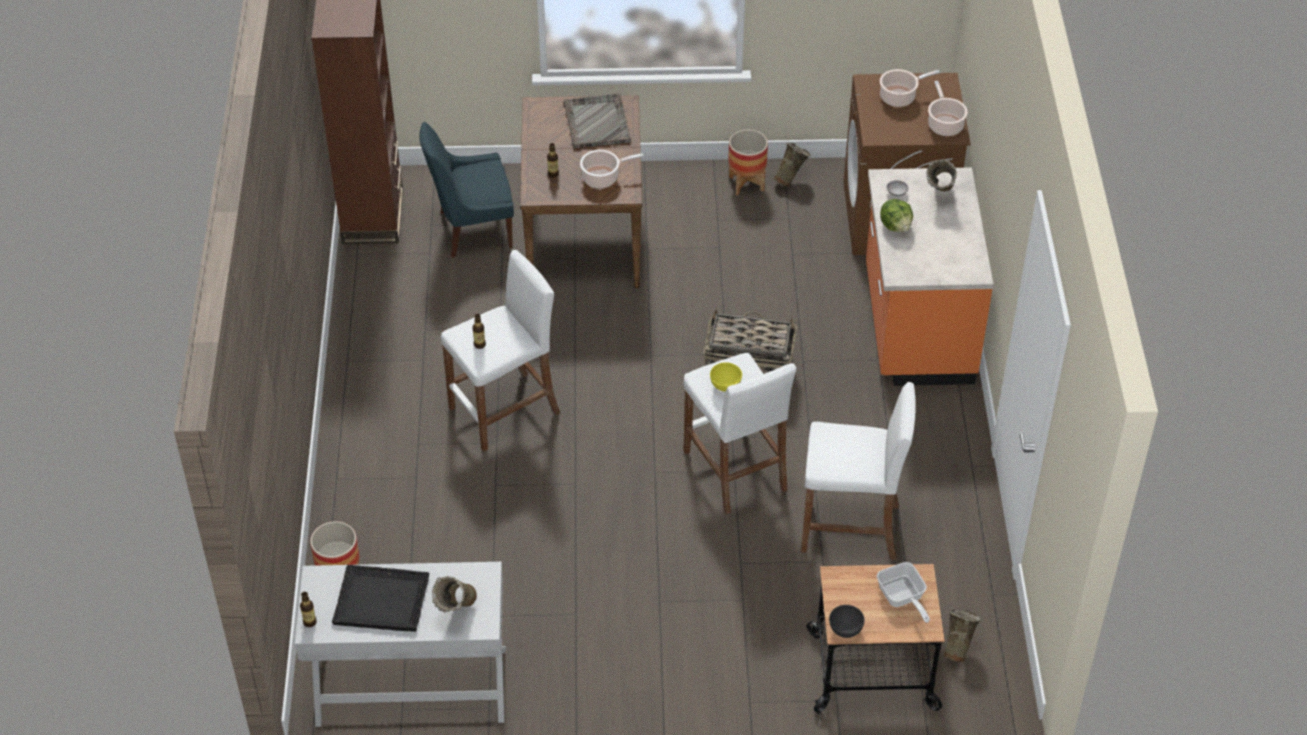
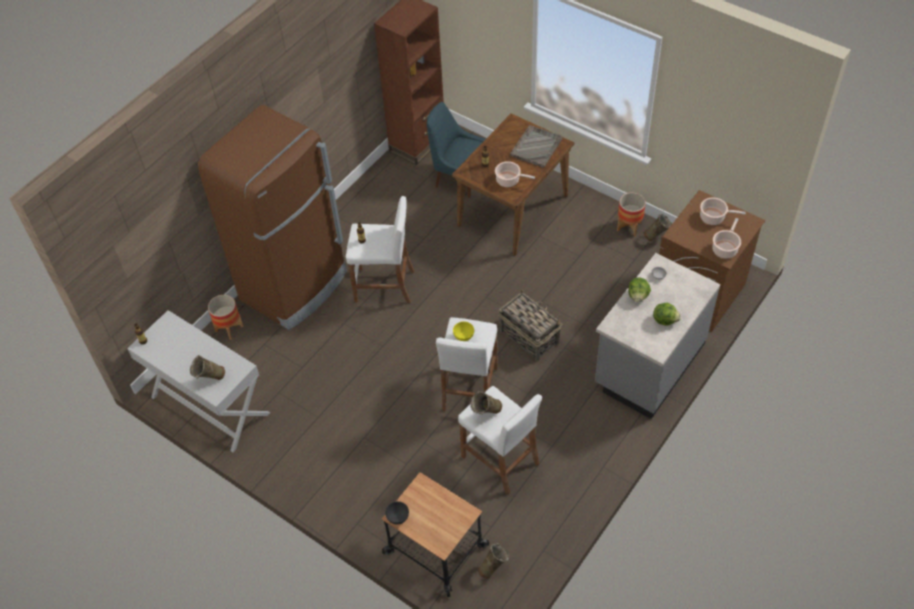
camera: 40 degrees right, 5 degrees up
(380, 477) = (295, 286): none -> brown fridge
(382, 600) = (184, 351): black tray -> none
(902, 598) = (445, 520): frying pan -> none
(916, 326) = (648, 364): orange counter -> grey counter
(939, 197) = (682, 292): beige vase -> beige vase (486, 414)
(950, 236) = (665, 320): none -> lettuce

